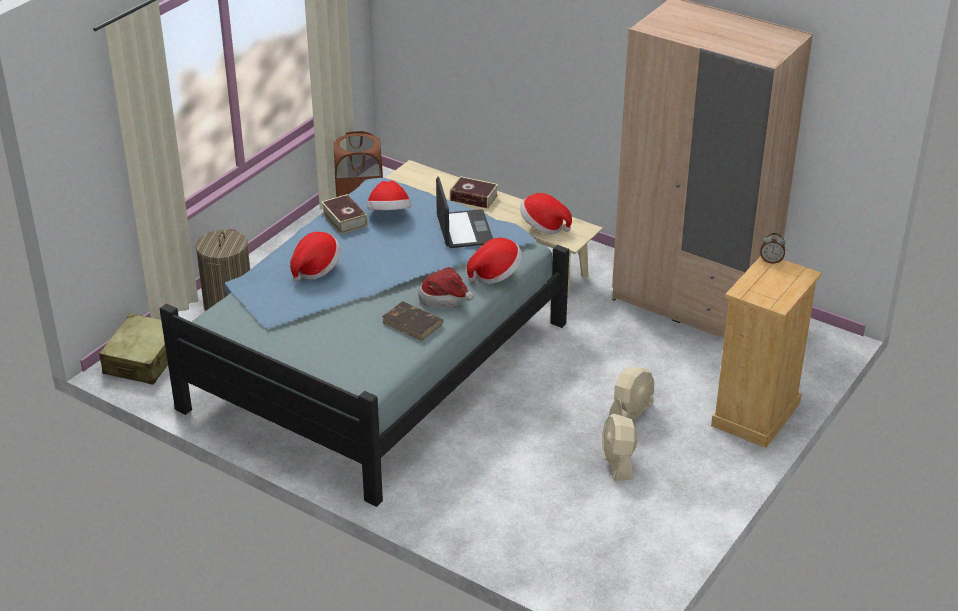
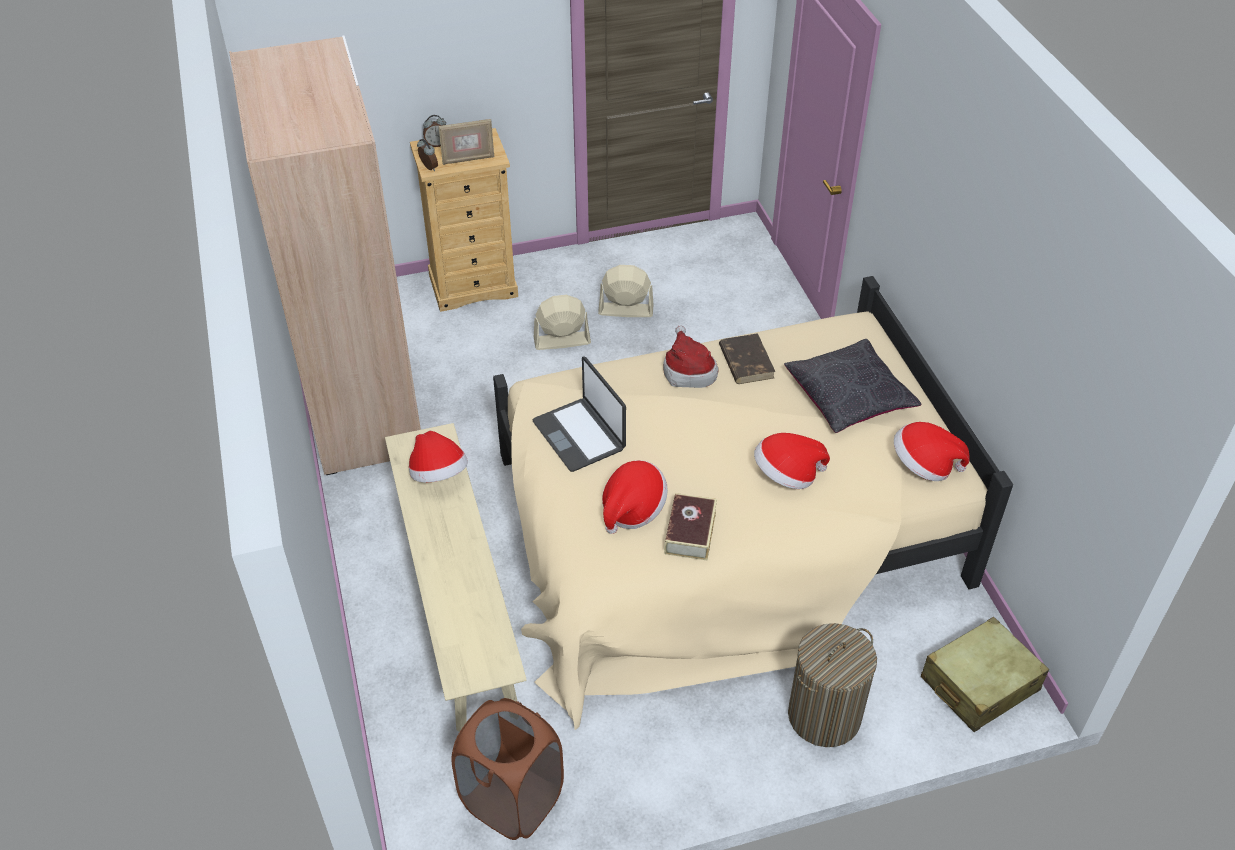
camera: 140 degrees left, 10 degrees up
(319, 335) = (849, 397): none -> black pillow
(373, 356) = (722, 531): blue bed -> beige bed
(463, 230) = (580, 435): laptop -> laptop turned 60 degrees counterclockwise
(474, 198) = (454, 568): book -> none
(495, 274) = (609, 371): hat -> hat (924, 466)
(618, 462) = (625, 310): beige fan -> beige fan turned 120 degrees counterclockwise
(757, 281) = (468, 159): none -> picture frame
(799, 280) = (437, 144): none -> alarm clock

